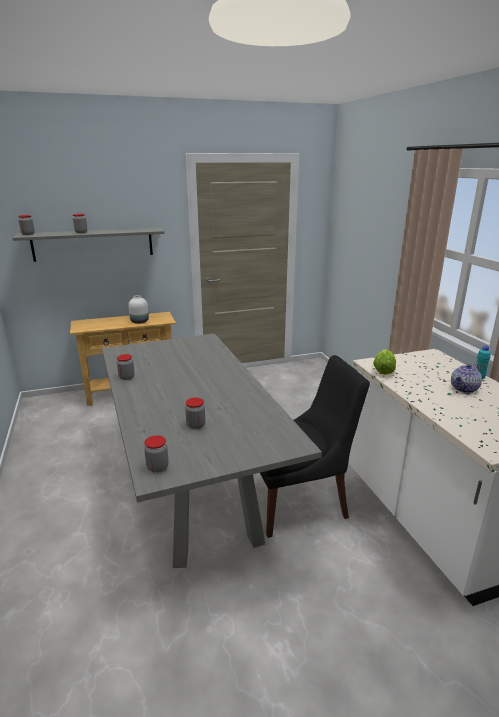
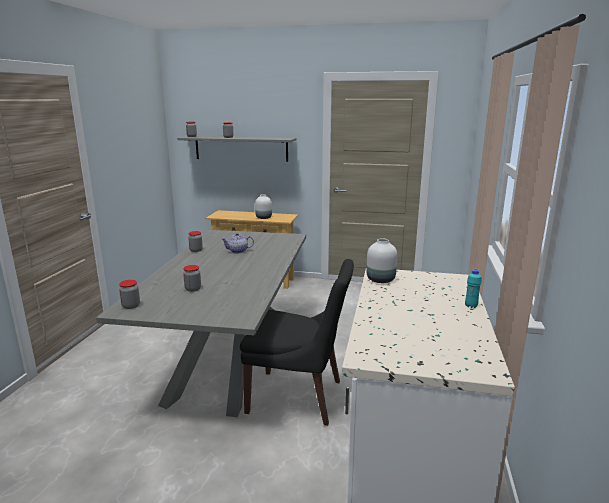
camera: 30 degrees right, 5 degrees down
(383, 370) = (379, 280): lettuce -> white vase
(464, 389) = (435, 310): teapot -> teapot (238, 251)

